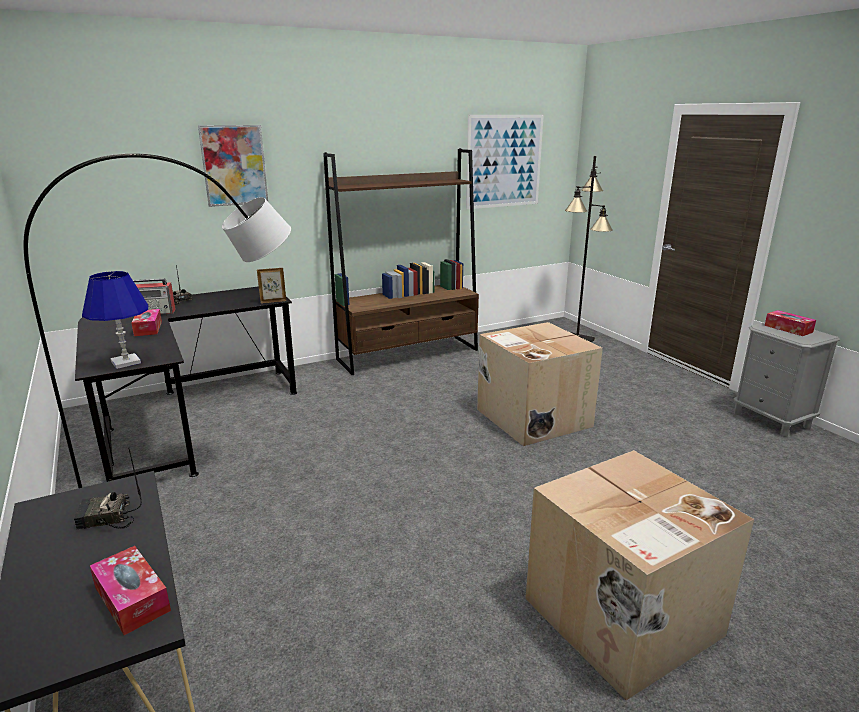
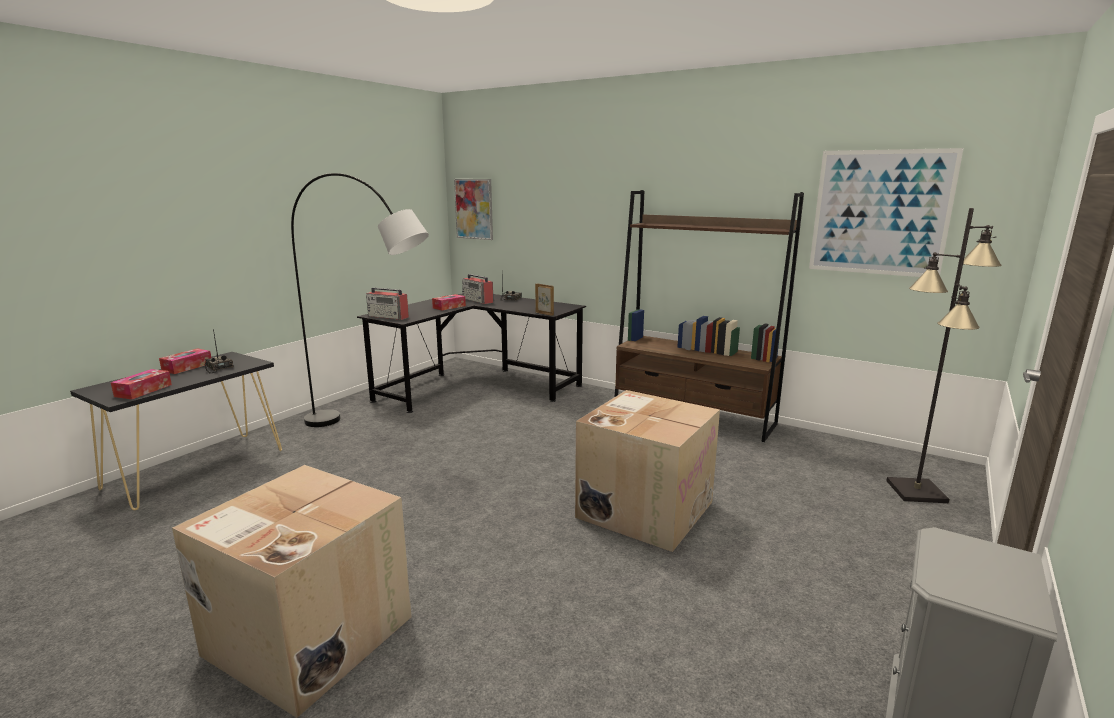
camera: 60 degrees right, 5 degrees down
(126, 362) = (388, 317): blue table lamp -> radio
(234, 165) = (570, 198): picture -> picture (474, 209)
(788, 329) = (987, 565): tissue box -> tissue box (187, 367)

